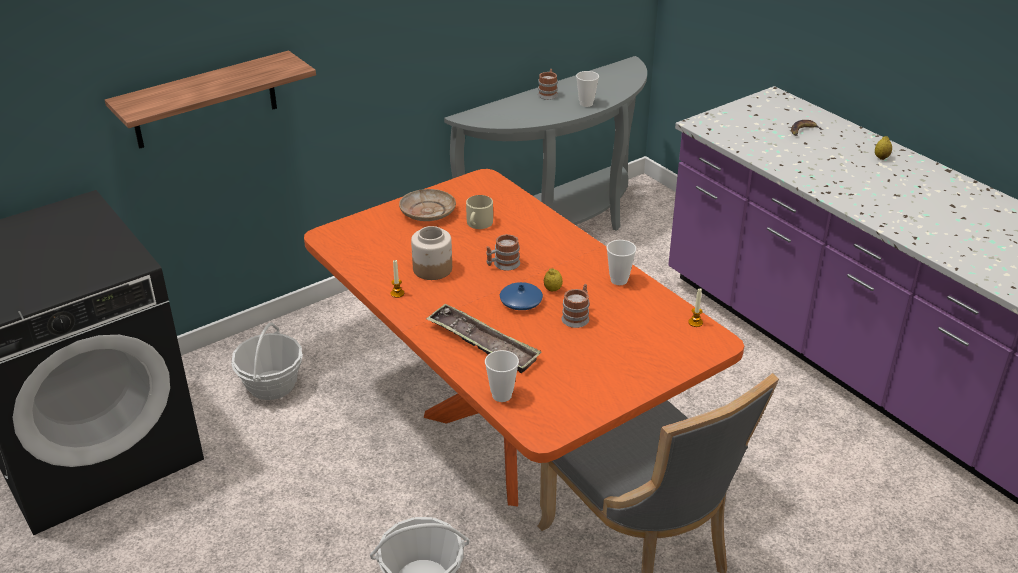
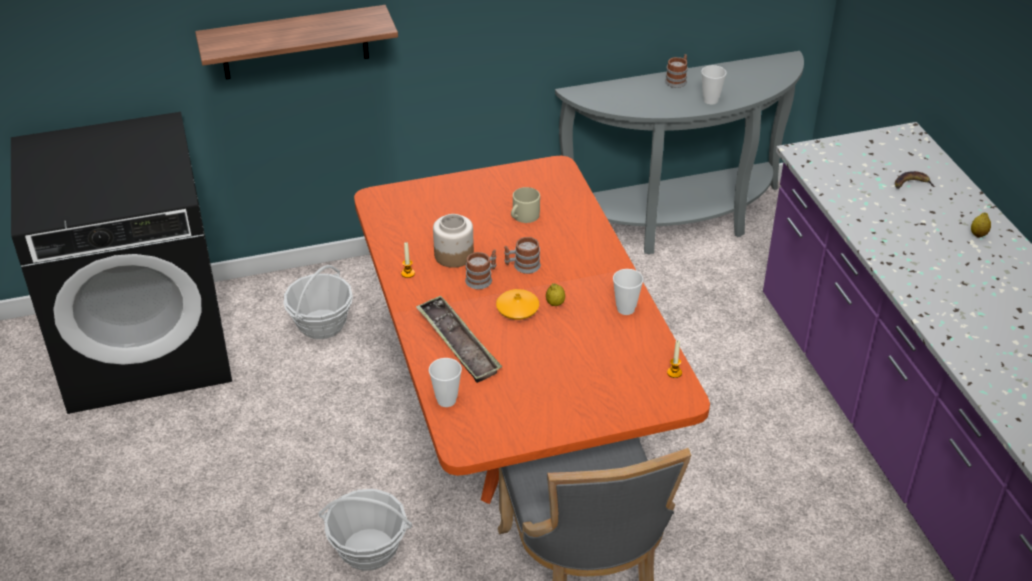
camera: 20 degrees right, 5 degrees up
(427, 212) = (482, 193): beige plate -> none
(521, 302) = (517, 309): blue vase -> orange vase
(577, 317) = (562, 338): mug -> mug (482, 279)

